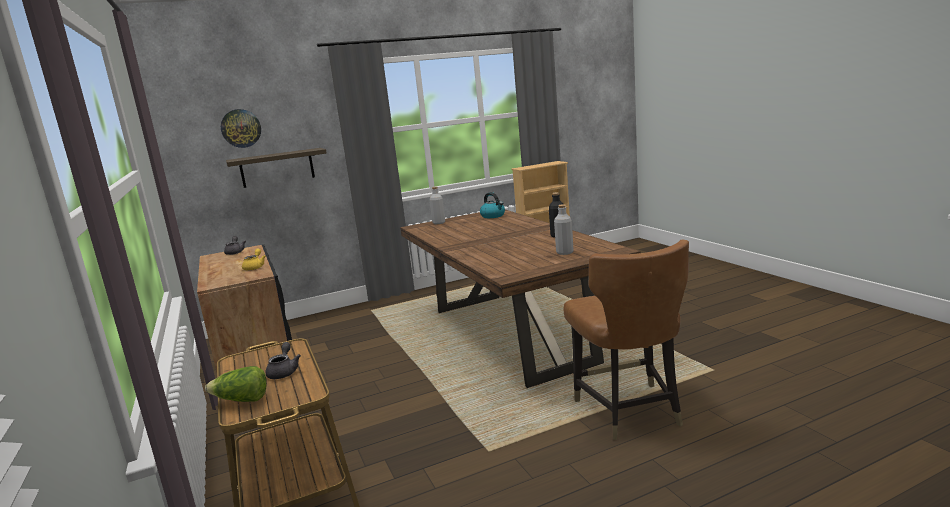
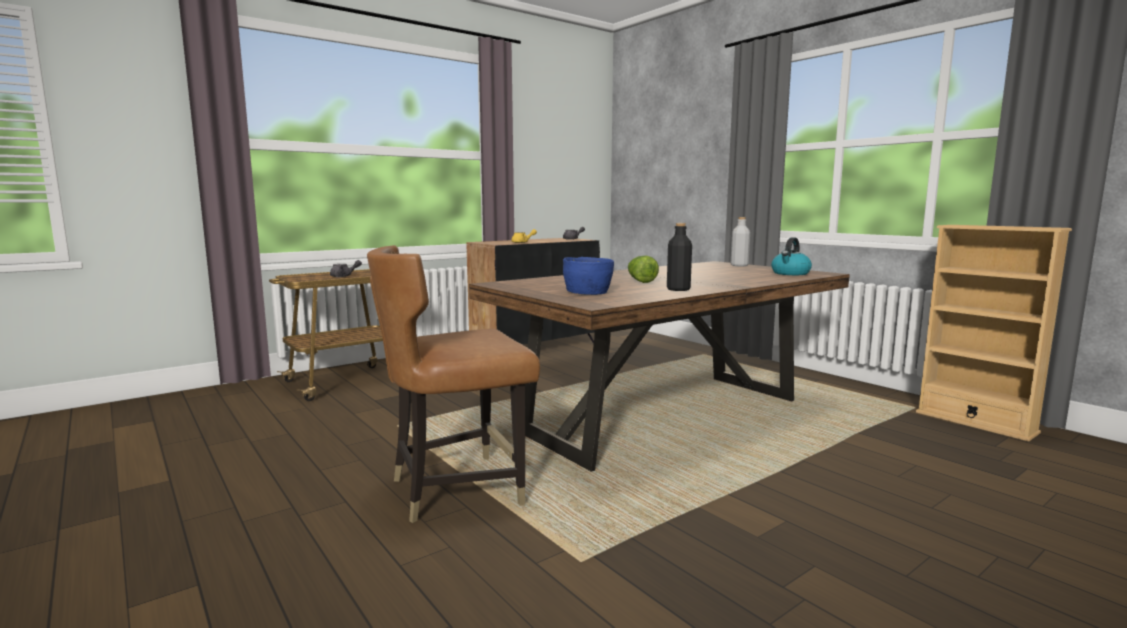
camera: 75 degrees right, 5 degrees down
(241, 128) = (663, 138): wall clock -> none
(241, 400) = (306, 274): lettuce -> lettuce (640, 281)
(277, 168) = (681, 180): shelf -> none
(564, 252) = (588, 292): grey bottle -> blue bowl

